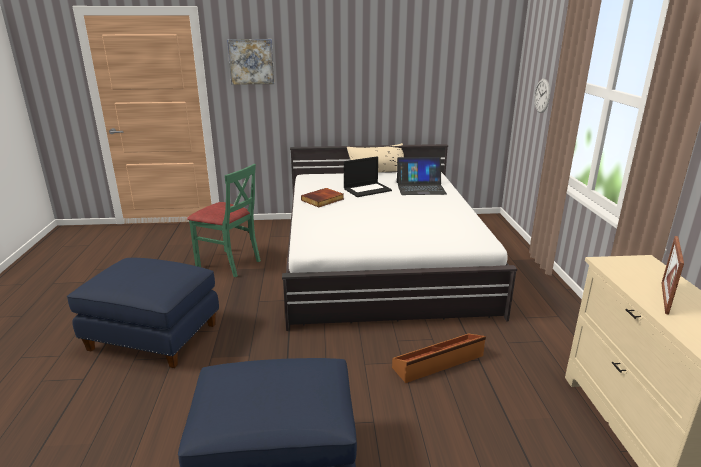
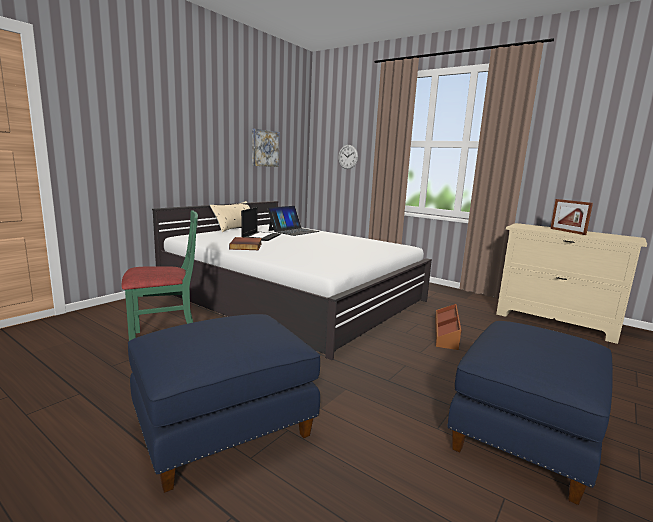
camera: 50 degrees left, 10 degrees down
(251, 61) = (106, 108): picture -> picture (265, 148)

